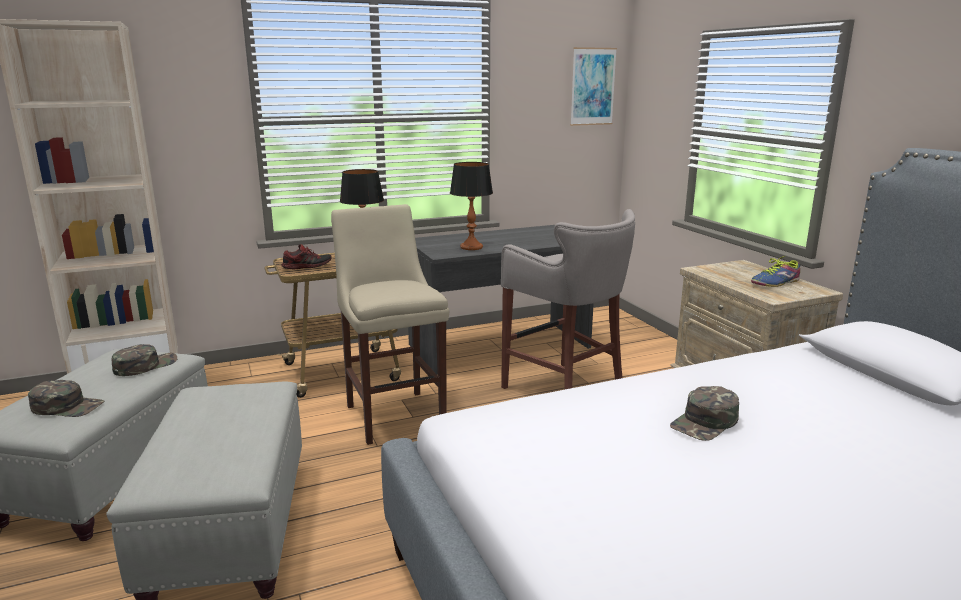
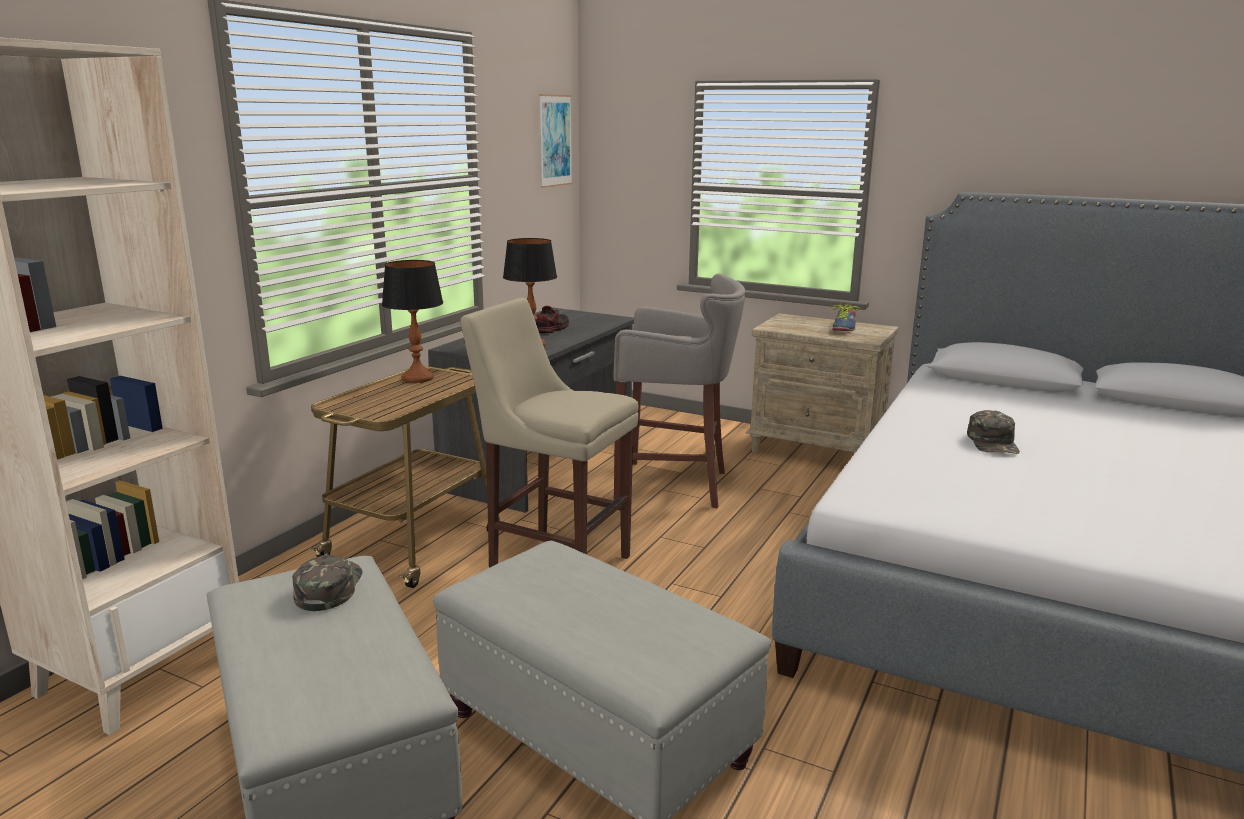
camera: 40 degrees left, 0 degrees up
(68, 406) = (344, 666): green cap -> none
(307, 266) = (384, 404): shoe -> shoe (551, 329)

